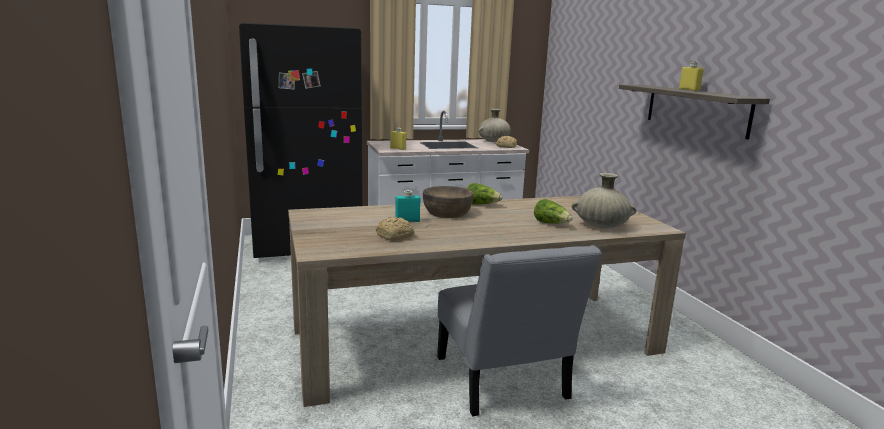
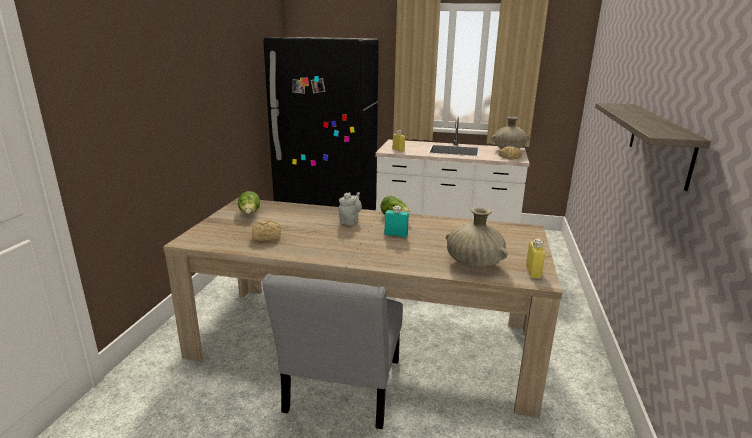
camera: 30 degrees right, 5 degrees up
(407, 221) = (302, 224): turquoise bottle -> turquoise bottle (396, 235)
(447, 212) = (350, 221): brown bowl -> grey teapot
(551, 224) = (425, 251): lettuce -> lettuce (250, 213)
(689, 90) = (650, 117): yellow bottle -> yellow bottle (533, 272)

